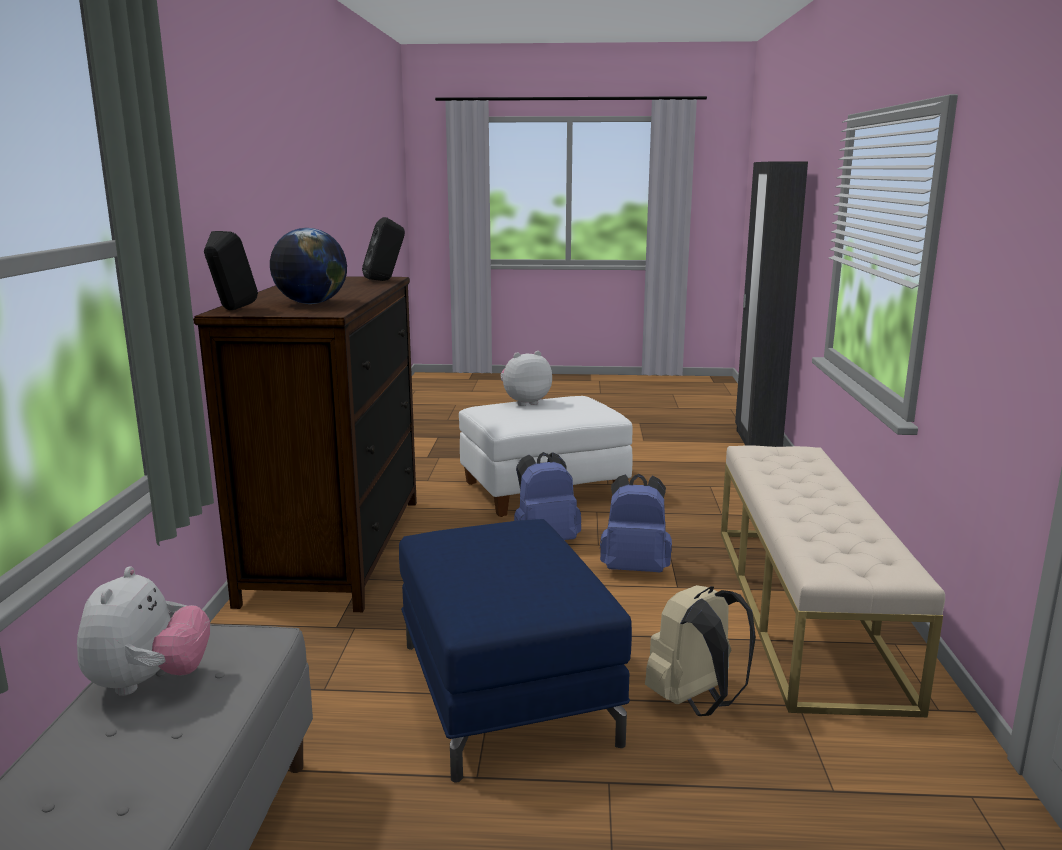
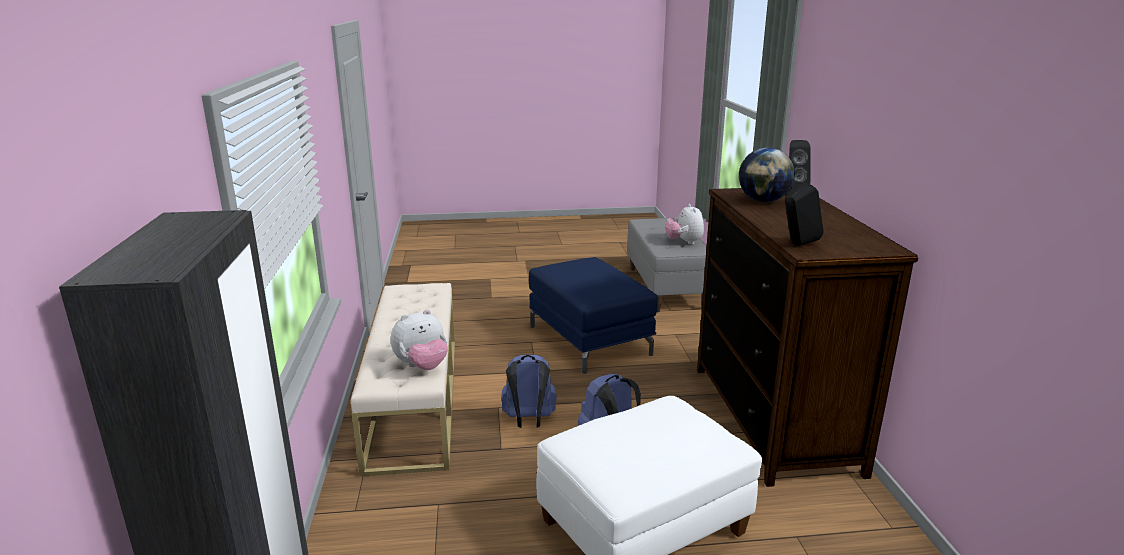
camera: 170 degrees right, 5 degrees up
(524, 402) = (678, 451): plush toy -> plush toy (422, 366)
(695, 701) = (497, 343): beige backpack -> none

